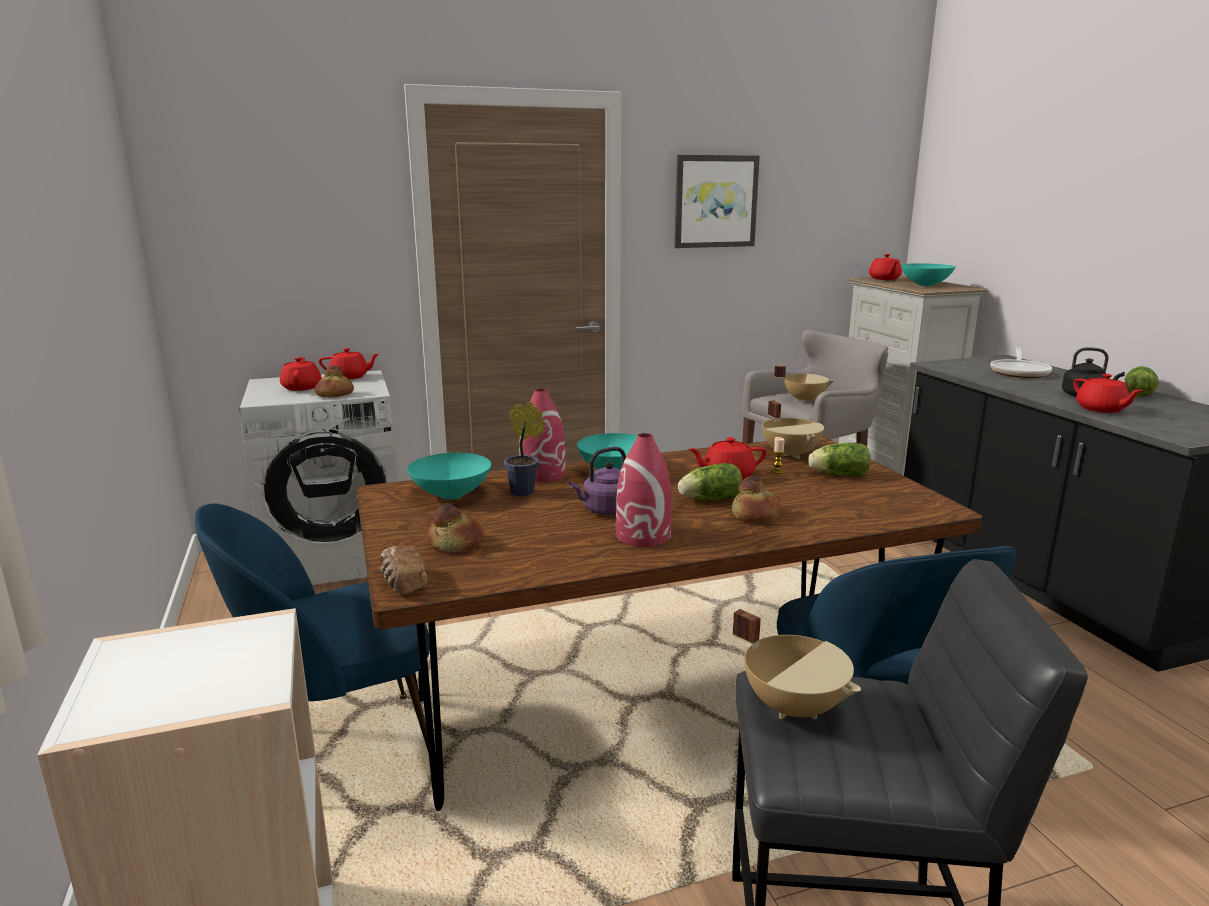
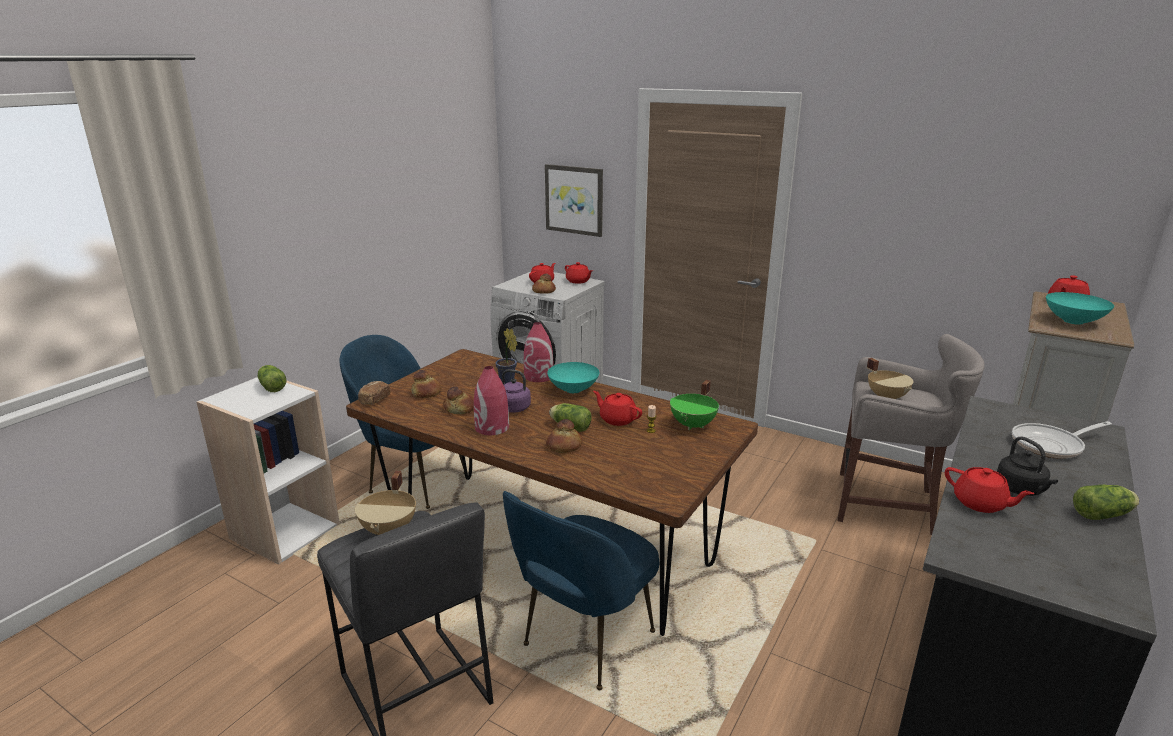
camera: 50 degrees right, 5 degrees up
(451, 495) = (479, 369): turquoise bowl -> none
(551, 537) = (460, 408): none -> bread
(715, 201) = (885, 193): picture -> picture (574, 200)
(791, 454) = (694, 425): beige cooking pot -> green cooking pot
(837, 474) = (679, 450): lettuce -> lettuce (272, 386)
(1101, 409) = (980, 504): red teapot -> red teapot turned 75 degrees counterclockwise

